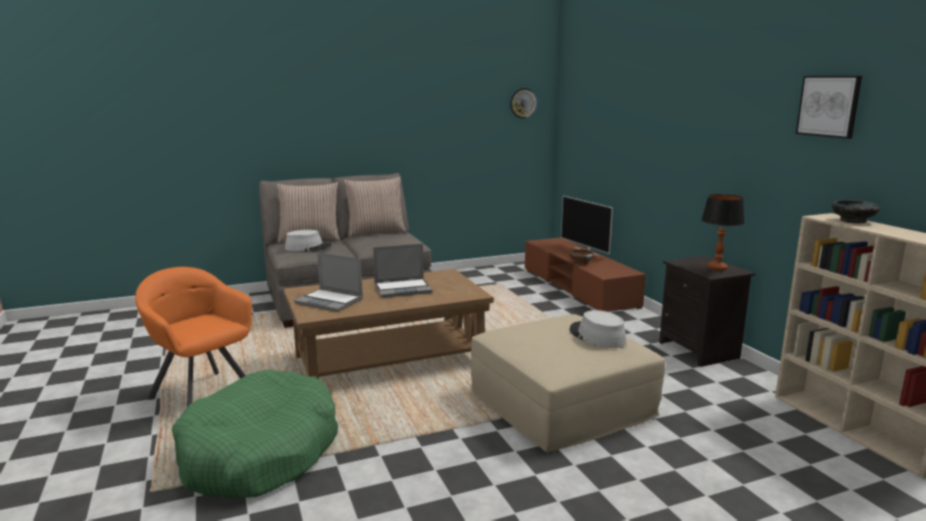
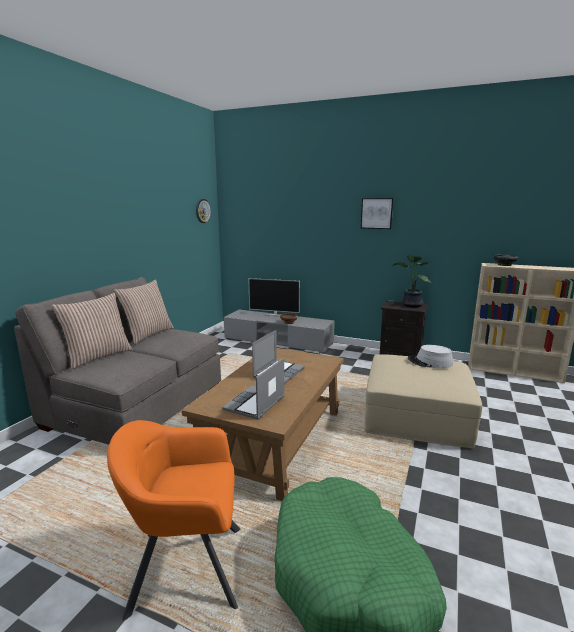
camera: 45 degrees left, 0 degrees up
(308, 247) = (121, 364): grey hat -> none
(330, 301) = (255, 404): laptop -> laptop turned 135 degrees clockwise
(578, 287) = (278, 341): brown tv stand -> grey tv stand
(717, 268) = (410, 305): table lamp -> potted plant
(829, 106) = (473, 205): picture -> picture (376, 213)

